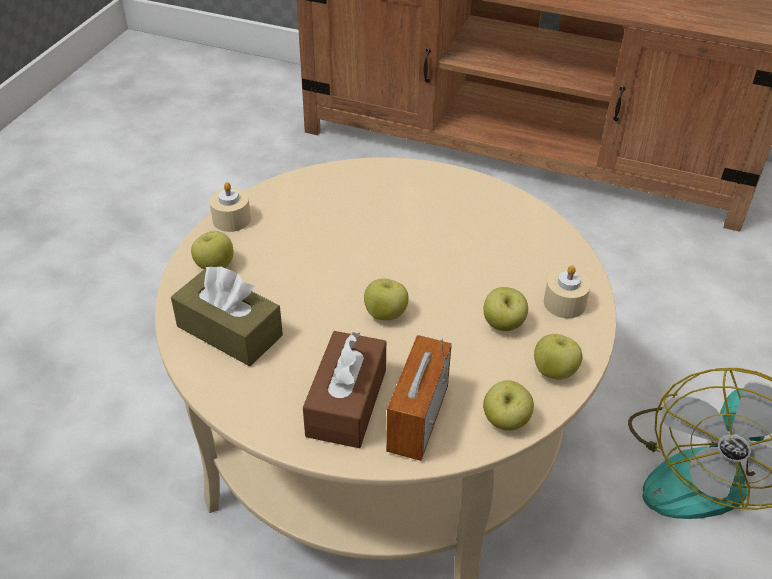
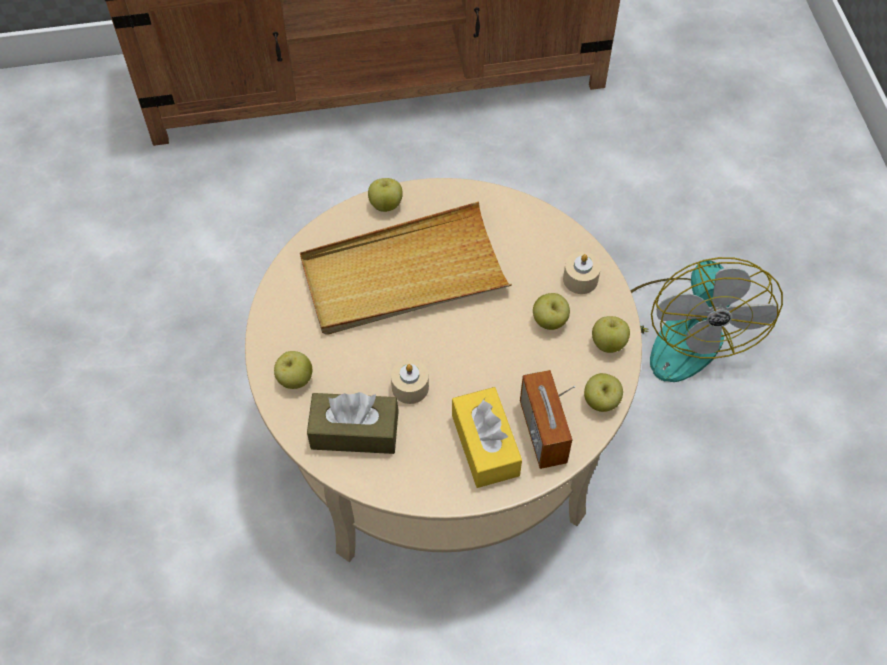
camera: 30 degrees left, 15 degrees up
(231, 219) = (271, 326): beige candle -> beige candle (410, 387)
(346, 402) = (485, 445): brown tissue box -> yellow tissue box
(384, 229) = (403, 275): none -> beige tray
(385, 314) = (460, 355): apple -> apple (386, 204)

